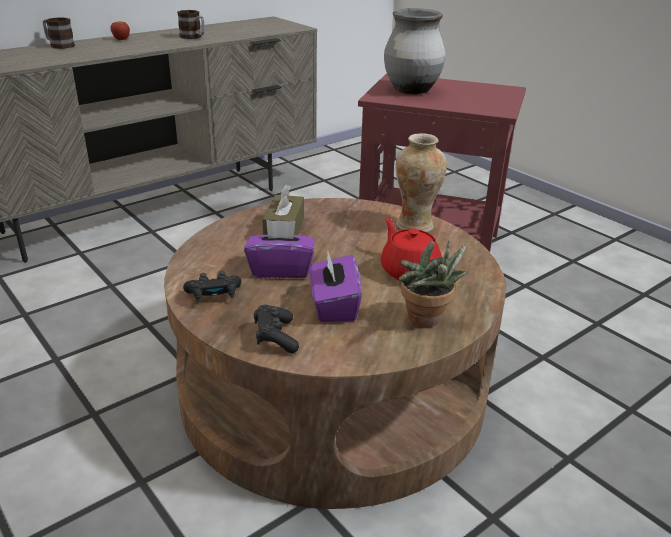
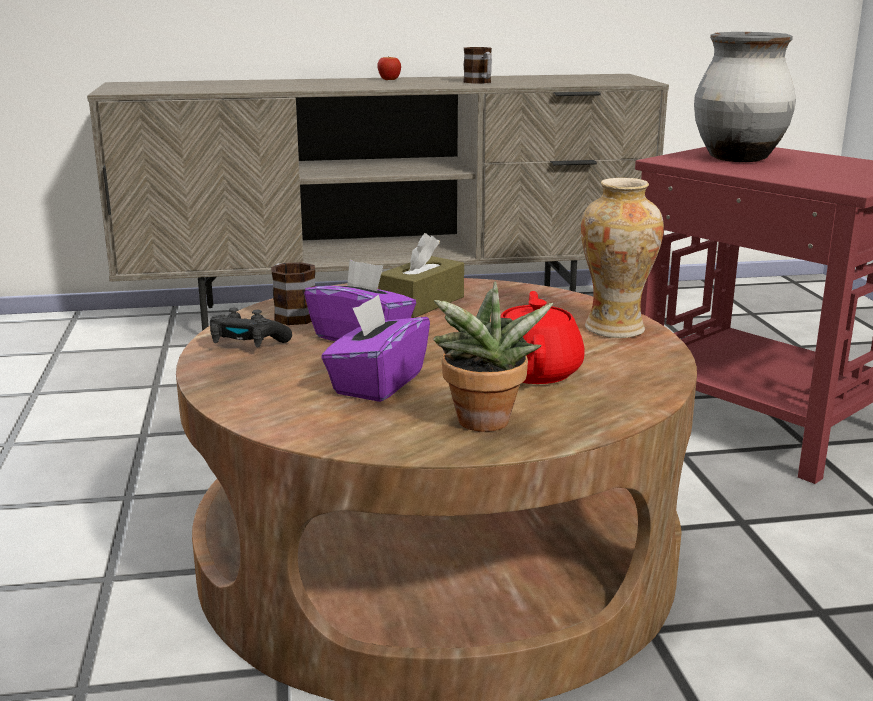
camera: 30 degrees right, 10 degrees down
(59, 45) = (309, 80): mug -> mug (291, 314)
(275, 337) = (261, 395): black game controller -> none

